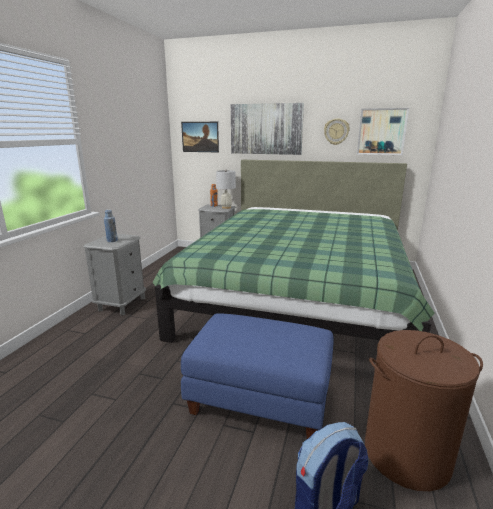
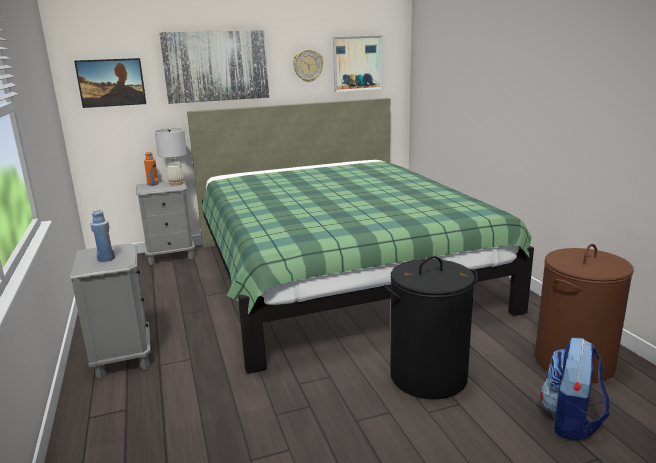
camera: 35 degrees left, 0 degrees up
(261, 398) = (428, 376): blue ottoman -> black laundry basket

